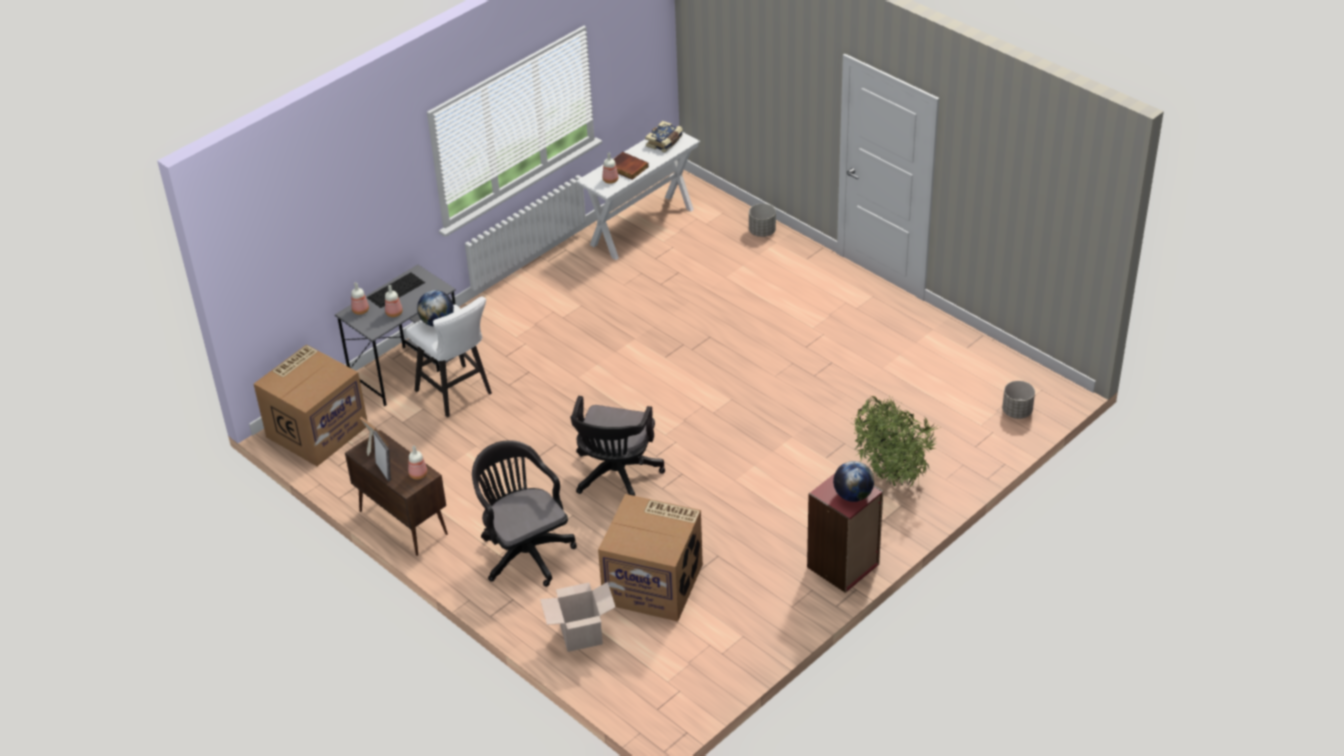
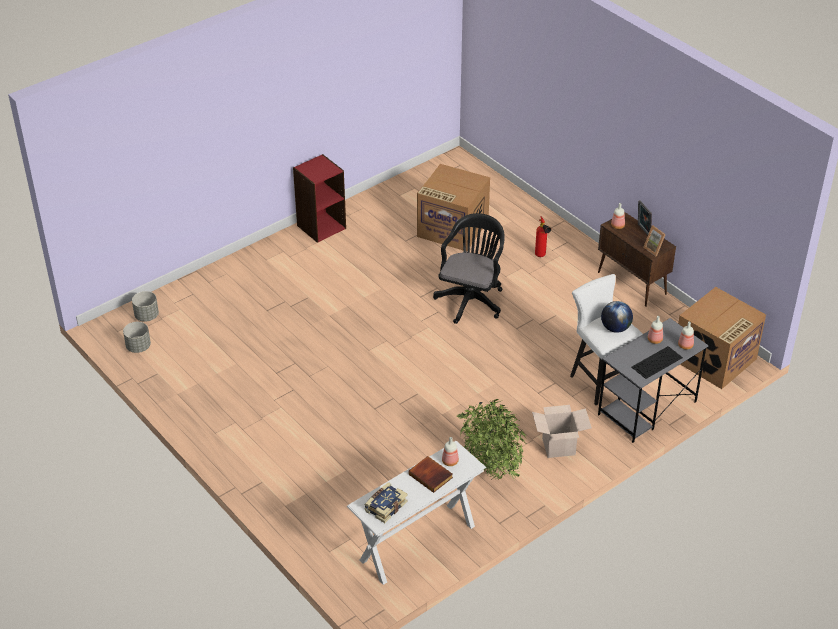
camera: 175 degrees left, 0 degrees up
(524, 551) = (541, 256): black office chair -> fire extinguisher
(581, 635) = (503, 205): cardboard box -> cardboard box (558, 446)
(762, 232) = (295, 521): grey planter -> grey planter (138, 347)
(853, 495) = (314, 166): globe -> none
(890, 476) = (265, 279): potted plant -> potted plant (490, 467)

